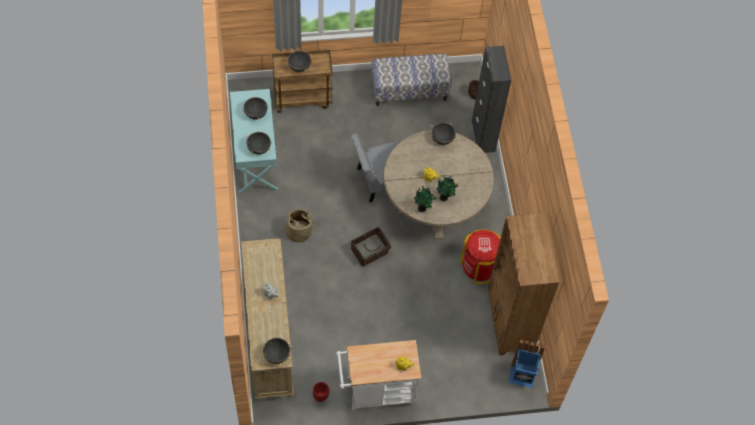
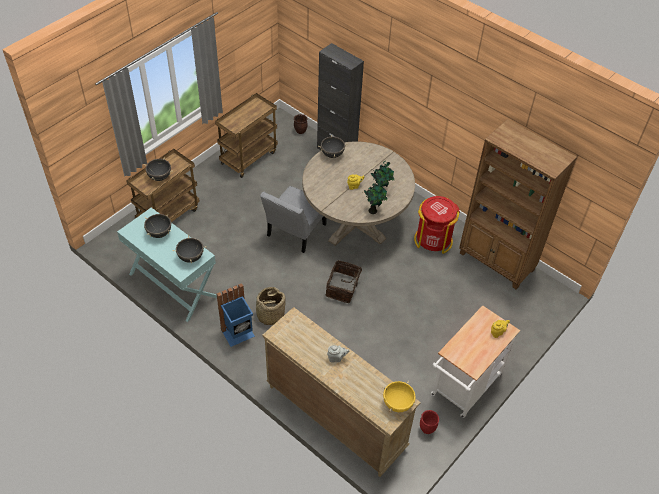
camera: 40 degrees left, 10 degrees down
(276, 355) = (397, 404): black cooking pot -> yellow cooking pot
(409, 90) = (249, 157): bench -> brown cart
(522, 376) = (547, 292): blue trash can -> blue trash can (238, 334)

